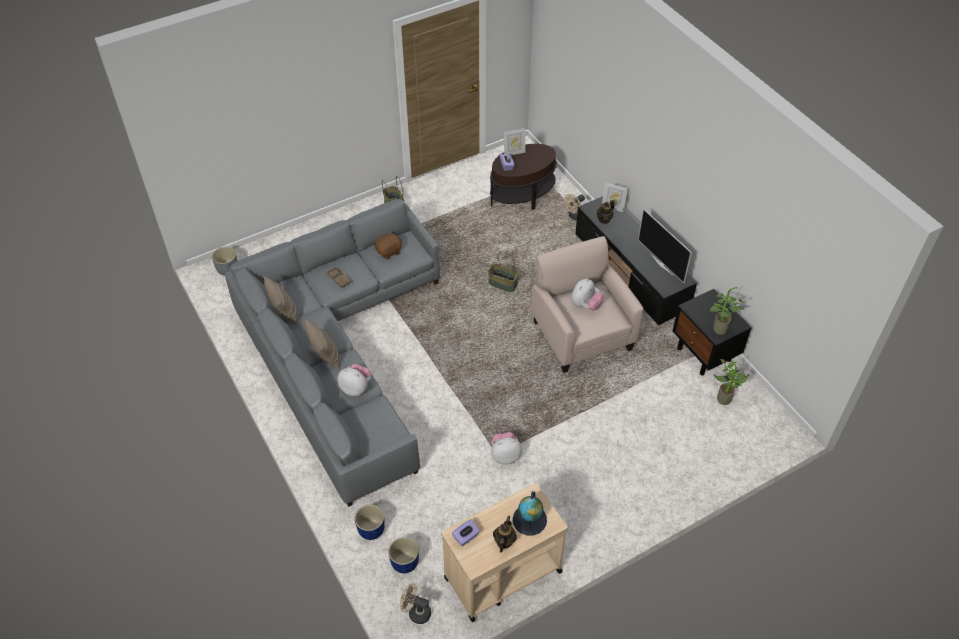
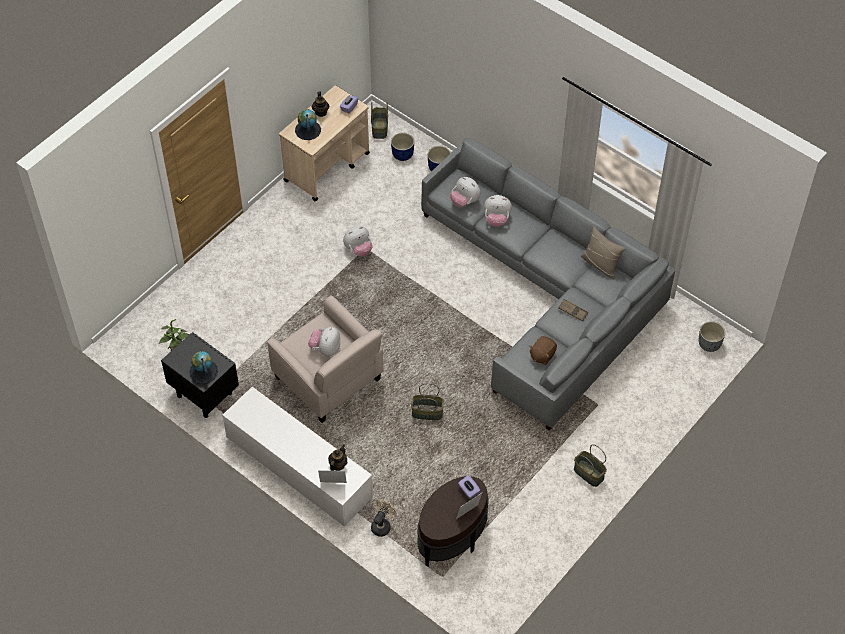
camera: 160 degrees right, 5 degrees up
(325, 356) = (539, 237): beige pillow -> none
(378, 417) = (465, 201): none -> plush toy
(416, 612) = (379, 128): beige fan -> basket
(631, 272) = (298, 468): black tv stand -> white tv stand
(662, 264) = (262, 426): television -> none
(710, 305) = (203, 371): none -> globe
(719, 331) = (191, 347): potted plant -> none

